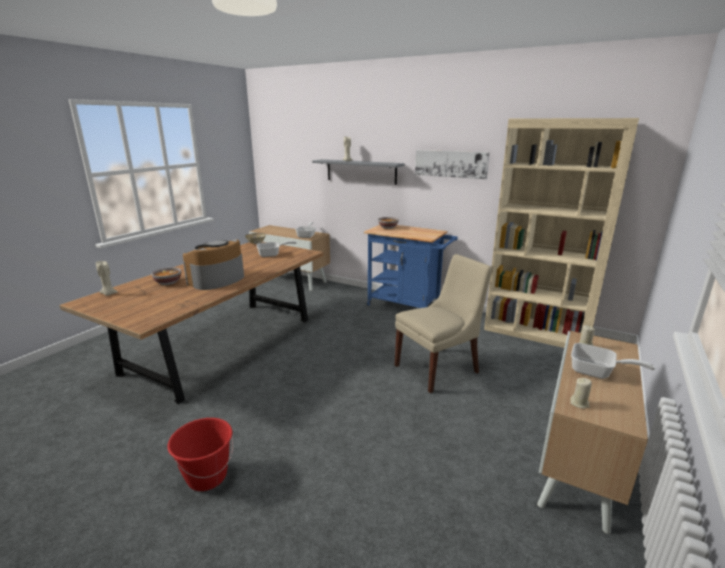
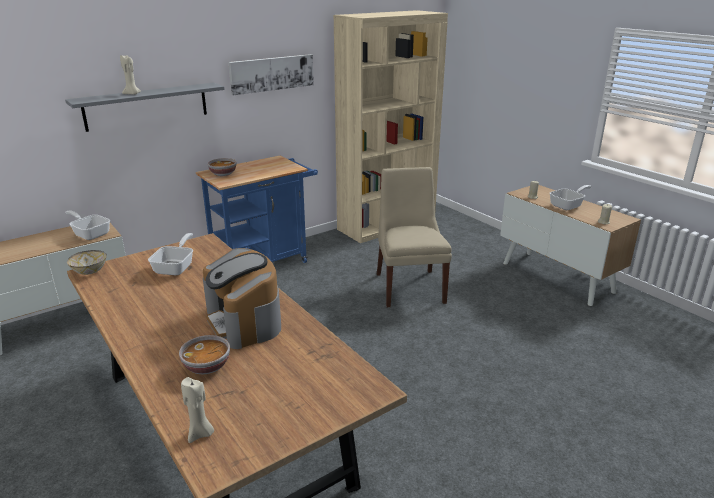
camera: 65 degrees left, 5 degrees up
(207, 477) = (515, 470): red bucket -> none

